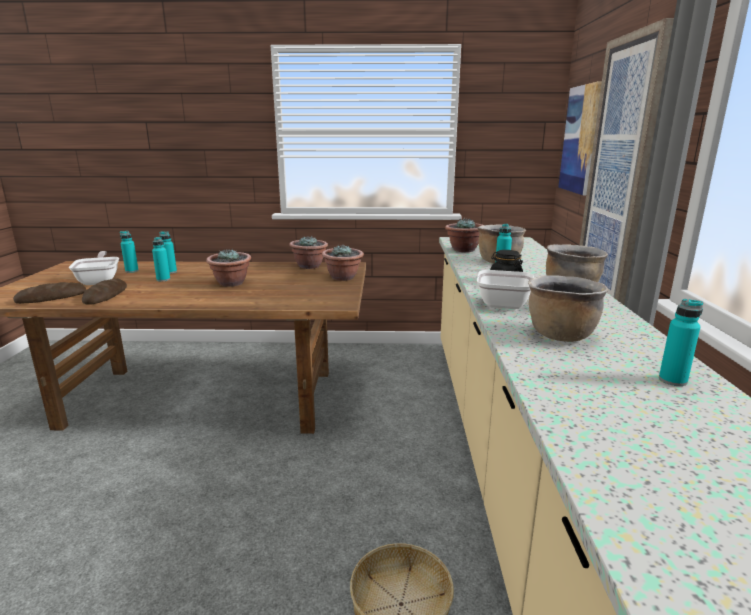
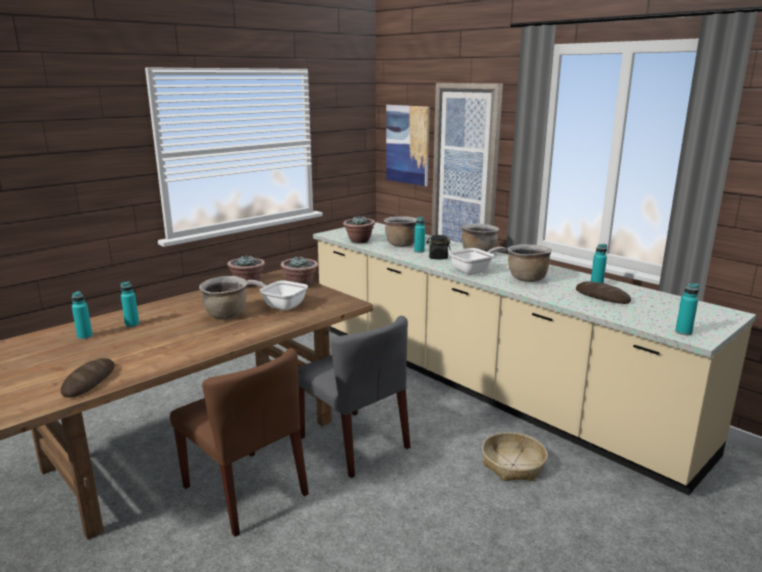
camera: 45 degrees left, 0 degrees up
(100, 280) = (83, 354): frying pan -> frying pan (280, 305)
(105, 295) = (142, 360): bread -> bread (602, 296)
(163, 279) = (150, 332): turquoise bottle -> turquoise bottle (683, 332)
(163, 454) = (245, 491): none -> brown chair
(231, 283) = (226, 315): potted plant -> brown cooking pot
(297, 464) = (354, 442): none -> grey chair

